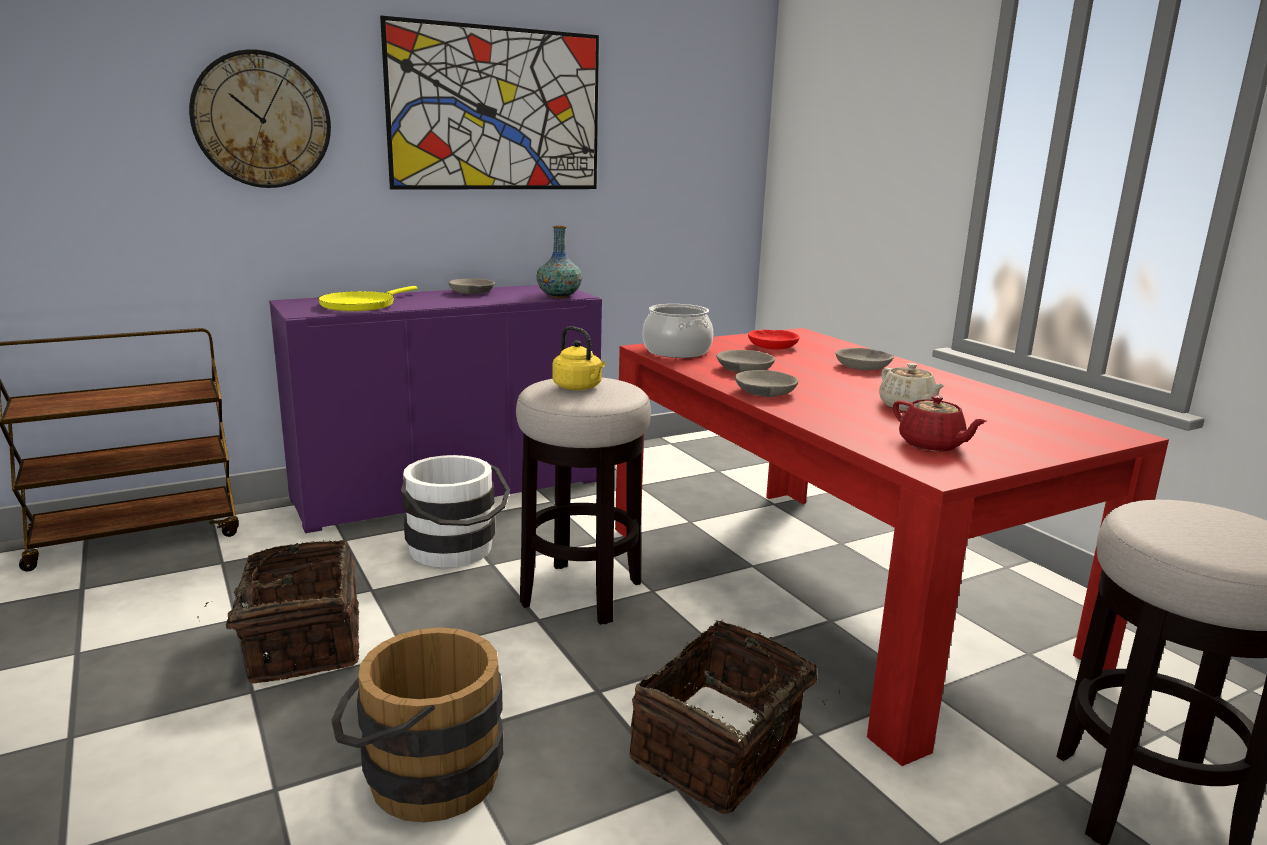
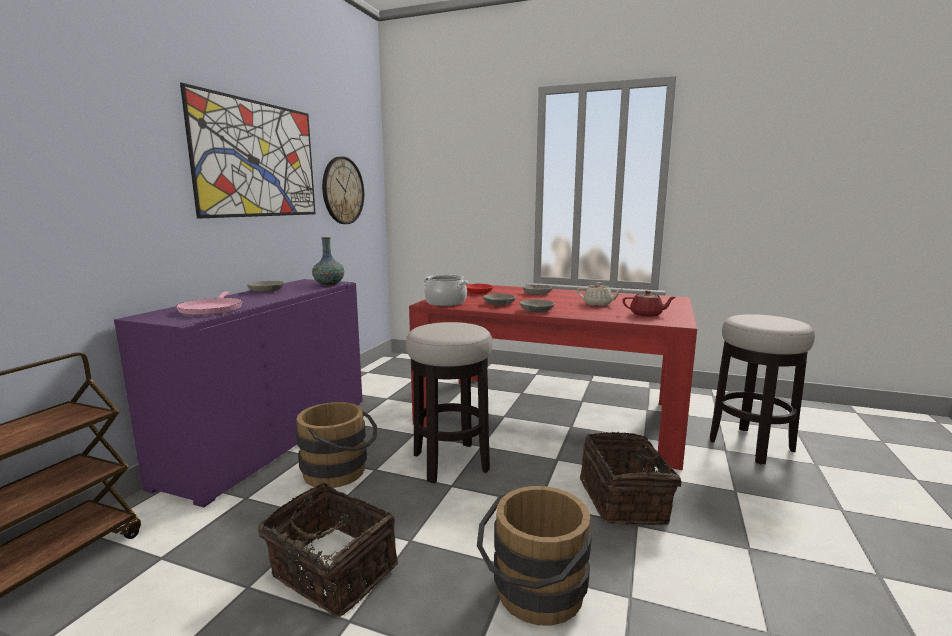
camera: 40 degrees left, 5 degrees down
(261, 120) = (94, 160): wall clock -> wall clock (343, 190)
(361, 305) = (212, 309): yellow frying pan -> pink frying pan
(455, 552) = (340, 472): white bucket -> brown bucket
(579, 387) = (448, 328): yellow kettle -> none

